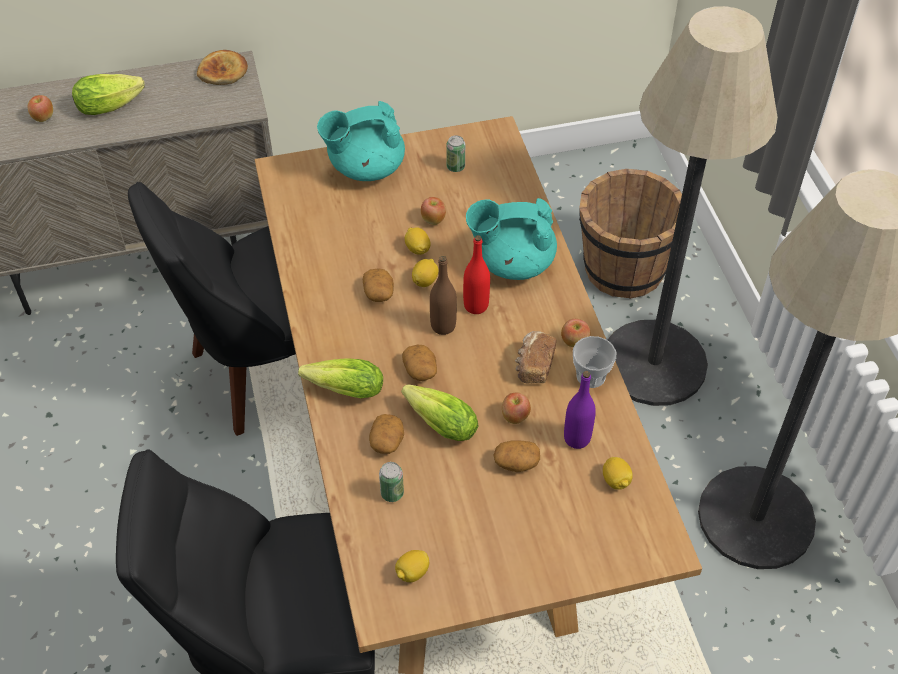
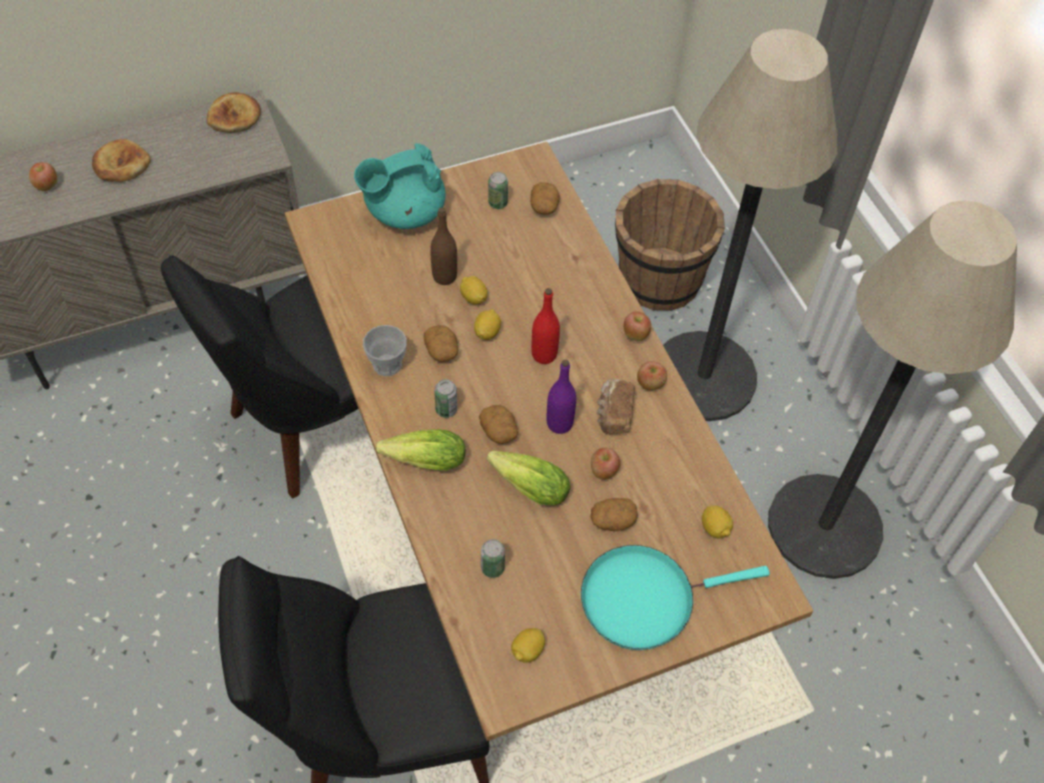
camera: 10 degrees left, 5 degrees up
(113, 105) = (121, 164): lettuce -> bread
(373, 346) = (446, 409): none -> can
(387, 441) = (478, 512): potato -> potato (544, 206)
(433, 220) = (484, 264): apple -> apple (635, 334)
(443, 326) = (514, 380): brown bottle -> brown bottle (444, 276)
(512, 262) = (573, 303): turquoise teapot -> none
(534, 538) = (644, 598): none -> turquoise frying pan
(577, 438) = (669, 488): purple bottle -> purple bottle (559, 423)
(591, 376) = (672, 419): cup -> cup (387, 364)

